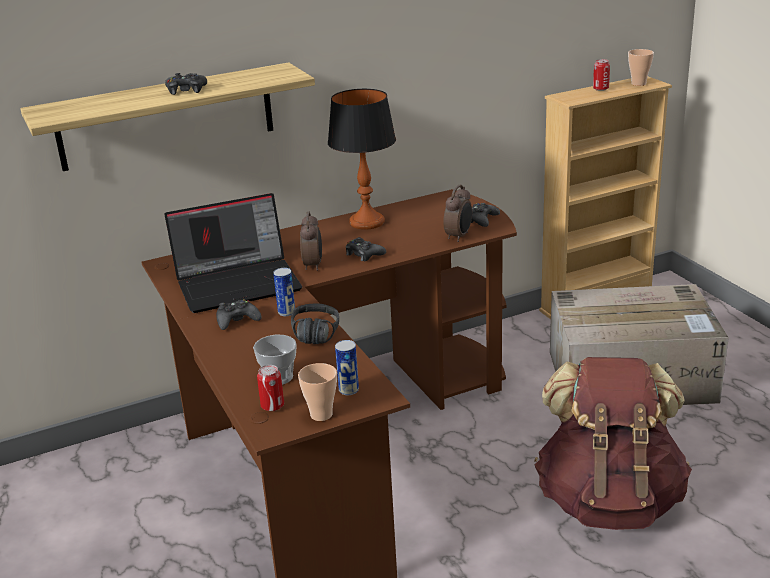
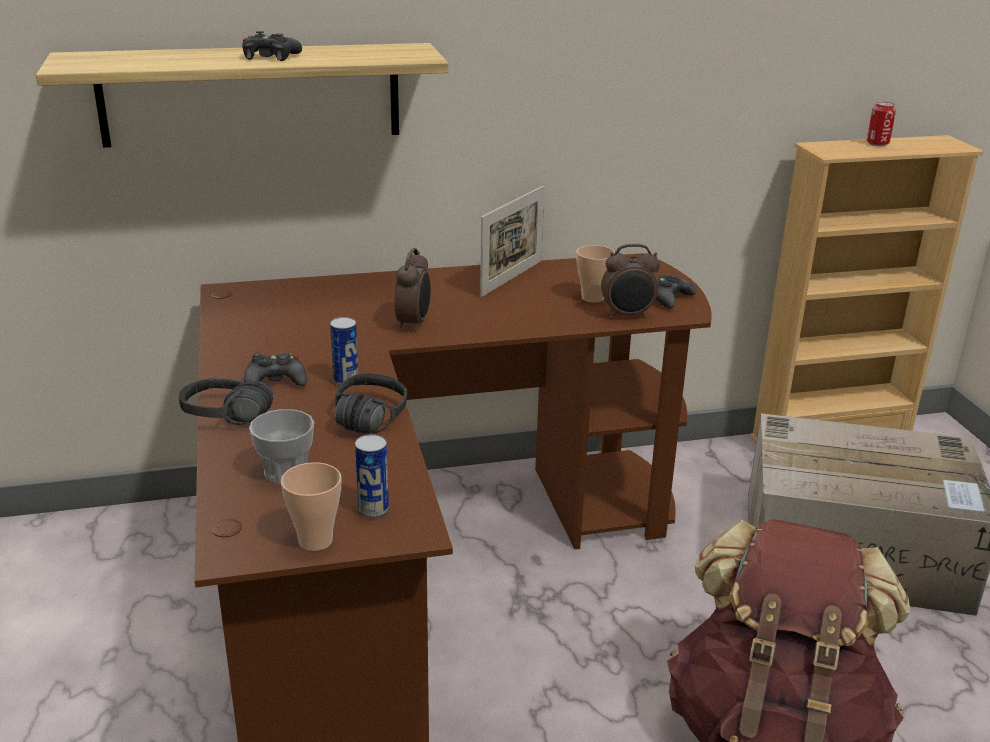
camera: 10 degrees right, 0 degrees up
(216, 354) = (222, 422): none -> black headphones
(239, 283) = (306, 331): laptop -> none
(272, 406) = (254, 514): can -> none
(364, 254) = (488, 320): black game controller -> none
(366, 222) = (511, 278): table lamp -> picture frame
(459, 236) = (627, 316): alarm clock -> alarm clock turned 45 degrees clockwise
(638, 84) = (934, 144): cup -> cup (592, 298)

